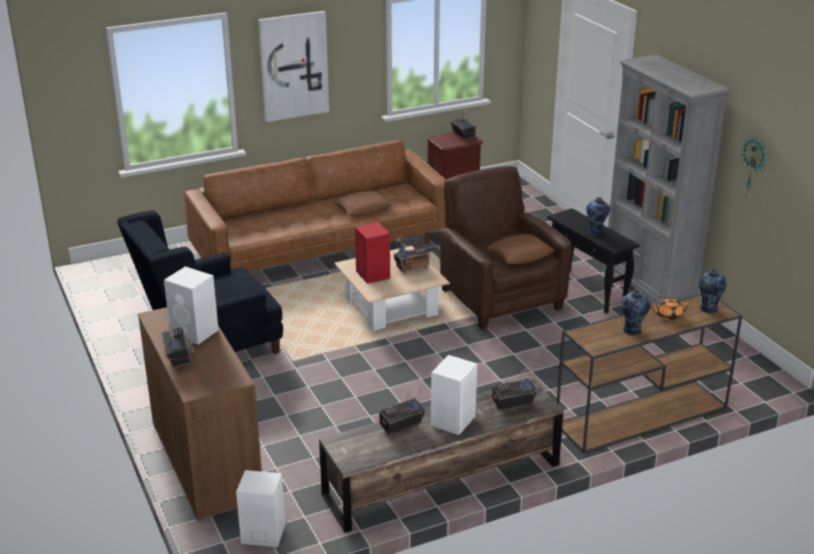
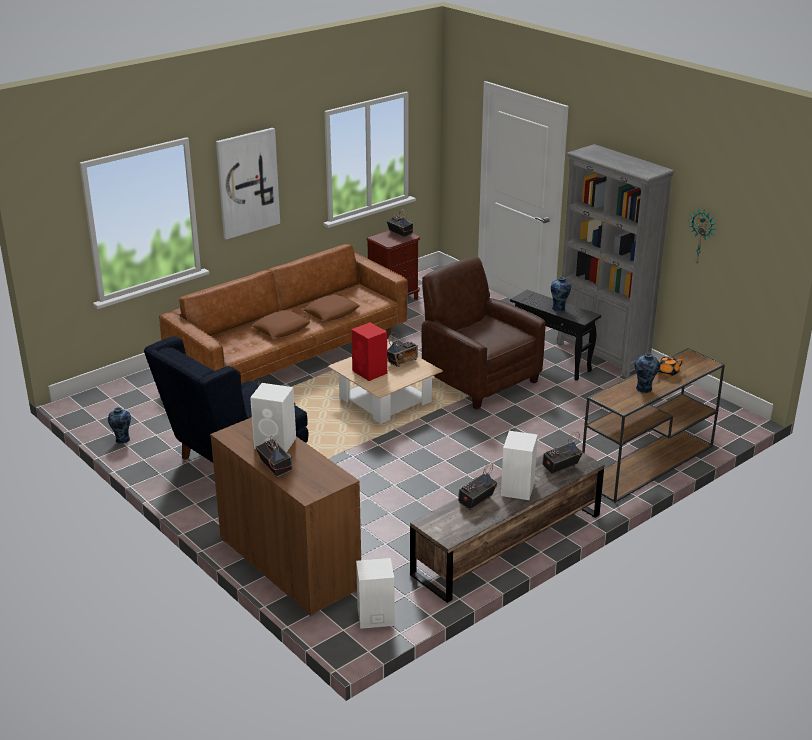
camera: 15 degrees left, 0 degrees up
(520, 254) = (501, 336): brown pillow -> brown pillow (281, 329)
(708, 309) = (695, 362): vase -> vase (122, 440)

